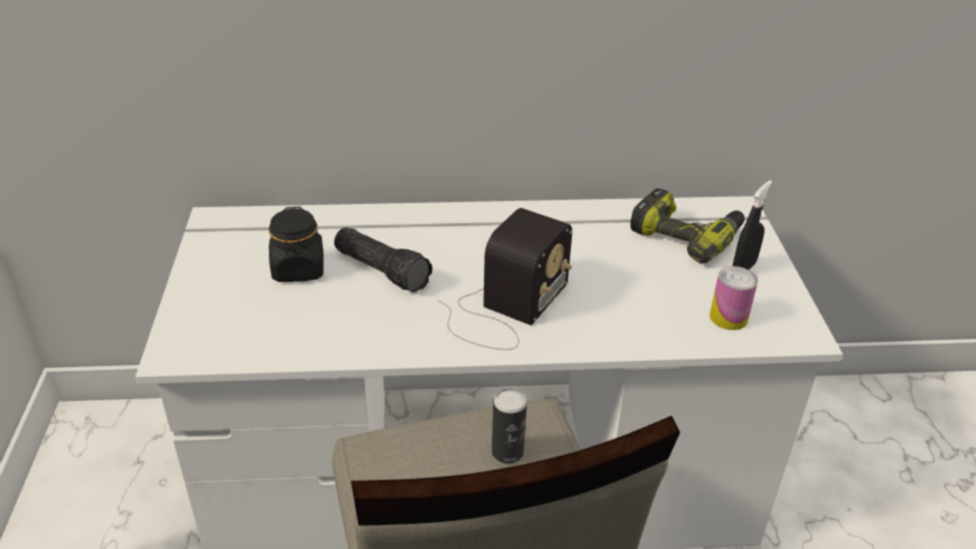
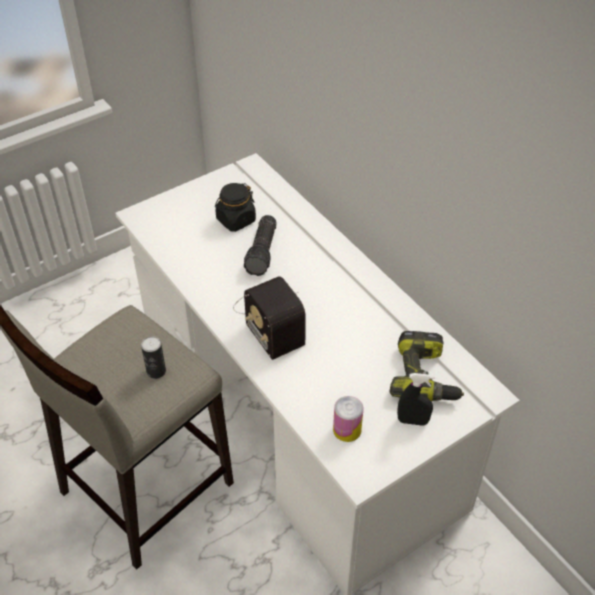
camera: 60 degrees right, 10 degrees up
(505, 309) = (269, 319): radio -> radio turned 60 degrees clockwise

